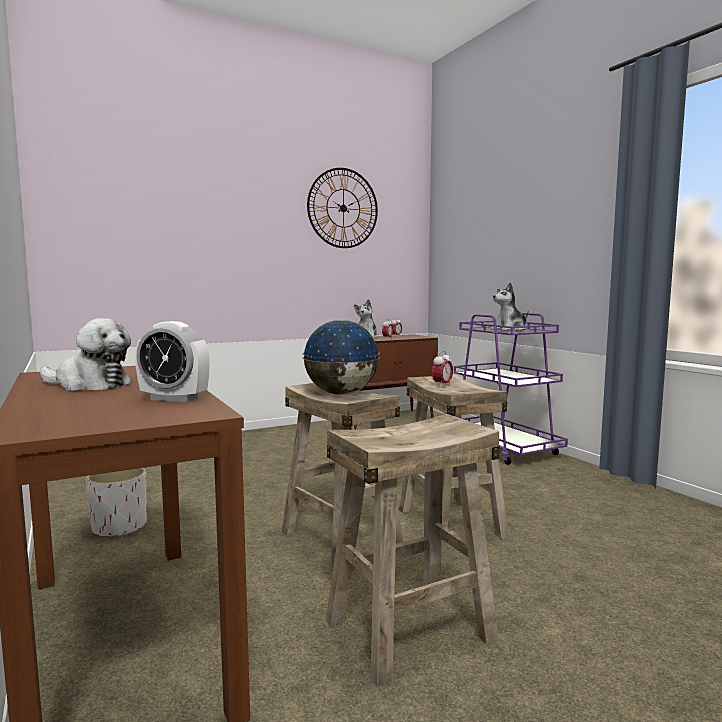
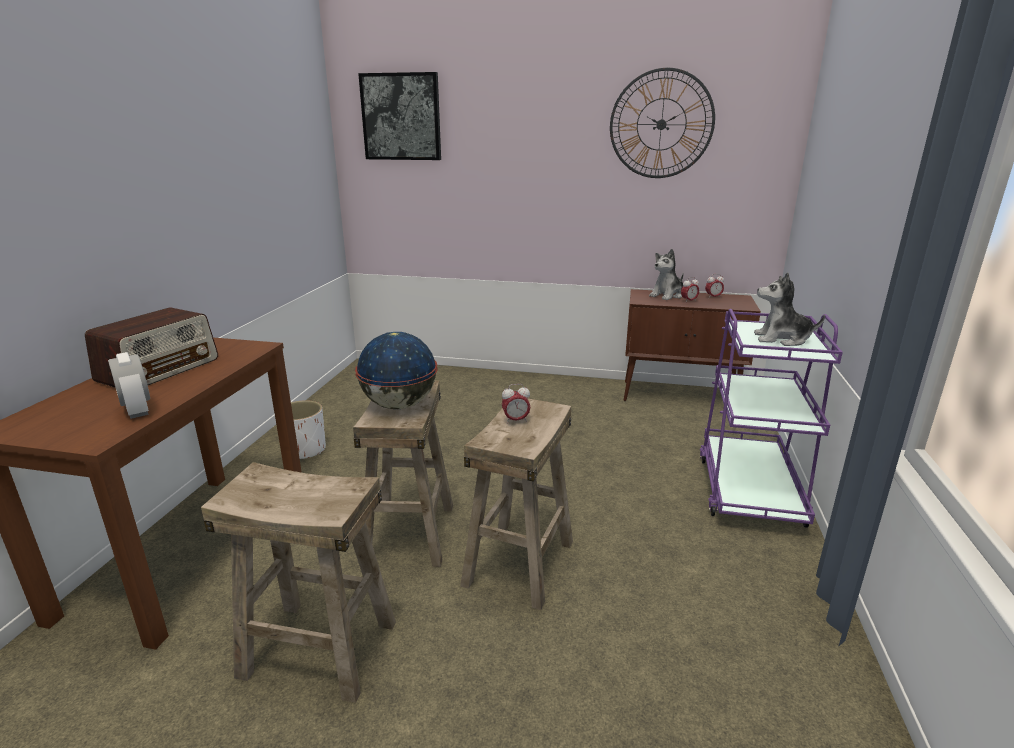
camera: 40 degrees right, 15 degrees up
(89, 385) = (160, 370): plush toy -> radio
(112, 184) = (401, 117): none -> picture

